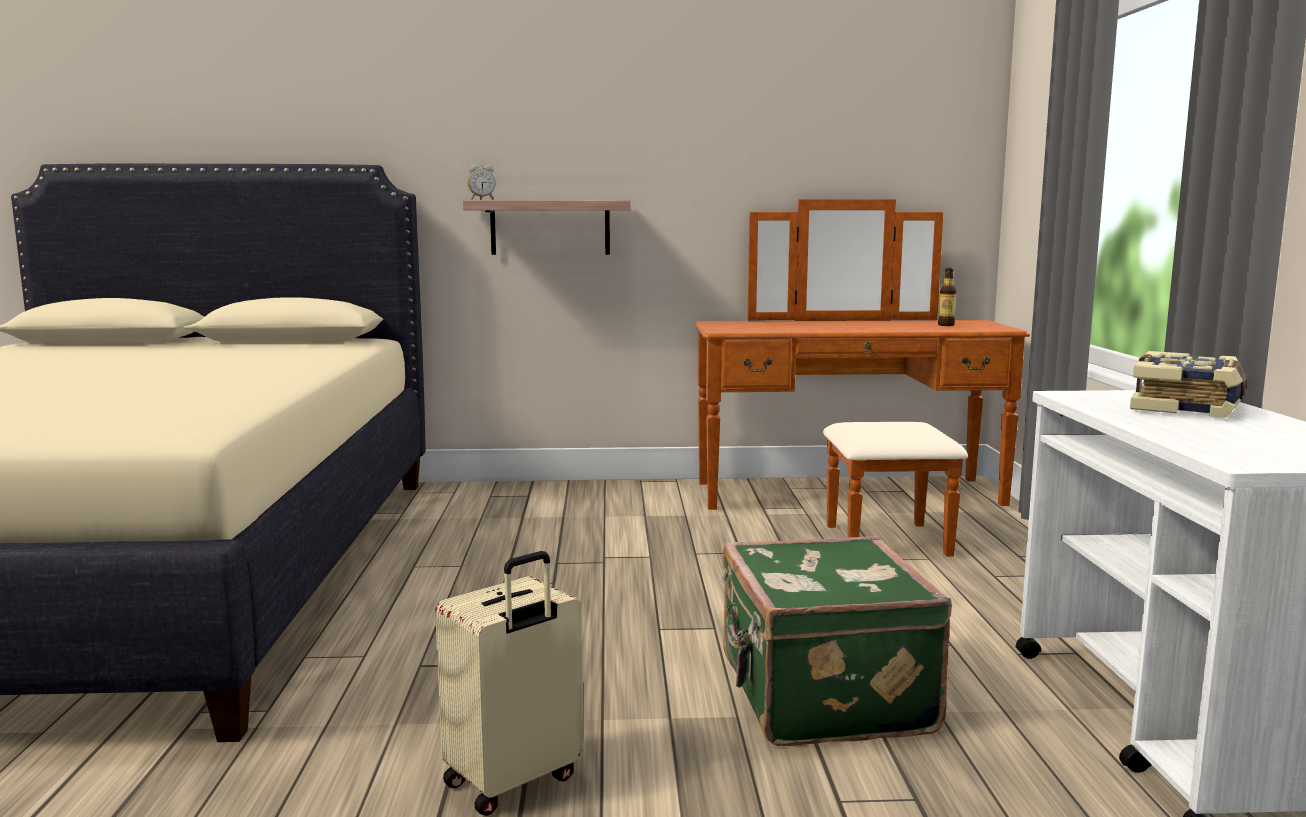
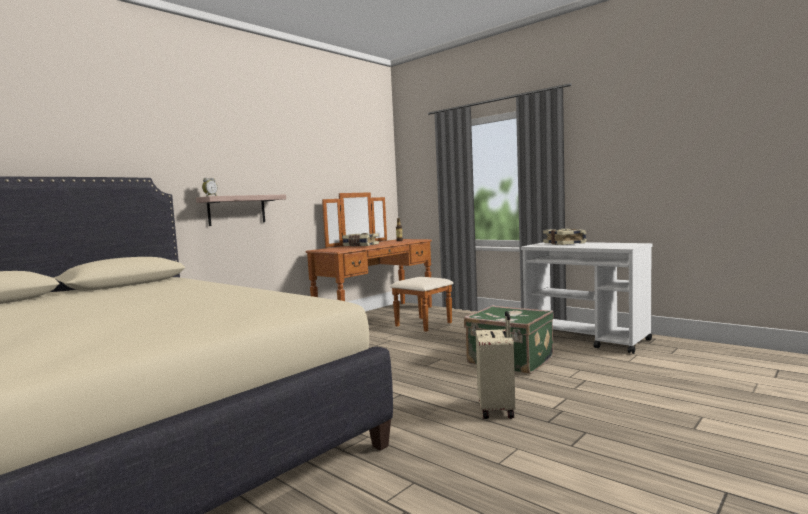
camera: 45 degrees left, 5 degrees down
(817, 325) = (360, 245): none -> book

